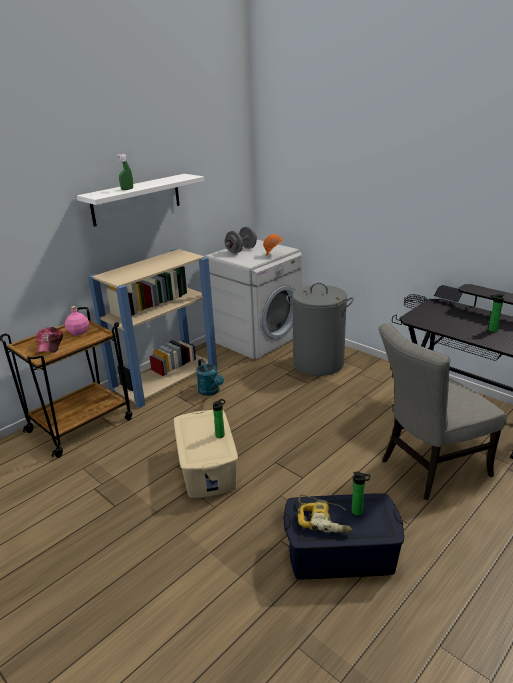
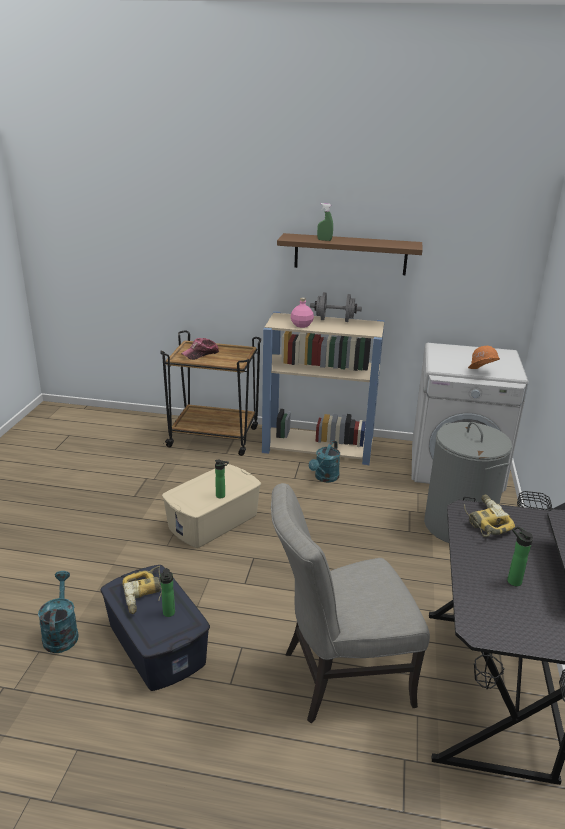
camera: 55 degrees right, 0 degrees up
(78, 332) = (231, 355): pink bottle -> pink bottle (301, 325)
(136, 199) = (350, 254): white shelf -> brown shelf
(241, 250) = (468, 354): grey dumbbell -> grey dumbbell (334, 320)
(282, 621) = (61, 633): none -> turquoise watering can
(428, 318) = (484, 521): none -> power drill
(429, 468) = (338, 677): grey chair -> grey chair turned 45 degrees counterclockwise

